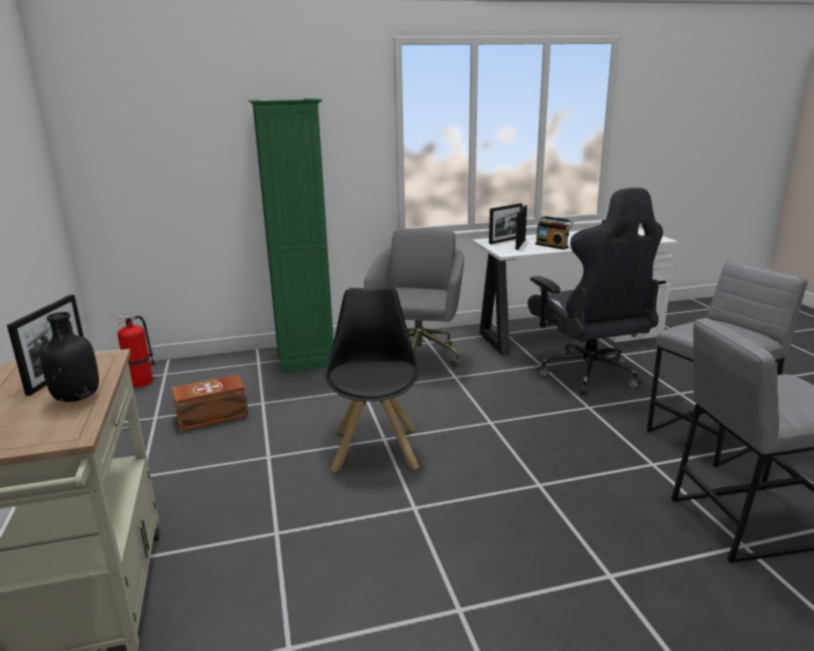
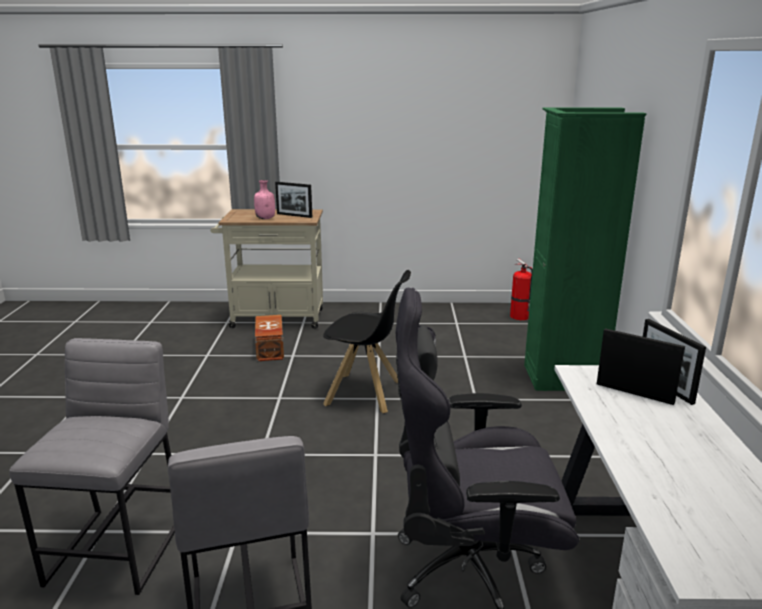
camera: 105 degrees right, 0 degrees up
(77, 397) = (266, 218): black bottle -> pink bottle
(213, 416) = (449, 340): brown storage box -> brown storage box (269, 349)
(418, 360) = (543, 439): grey office chair -> none
(552, 245) = (623, 417): radio -> none

